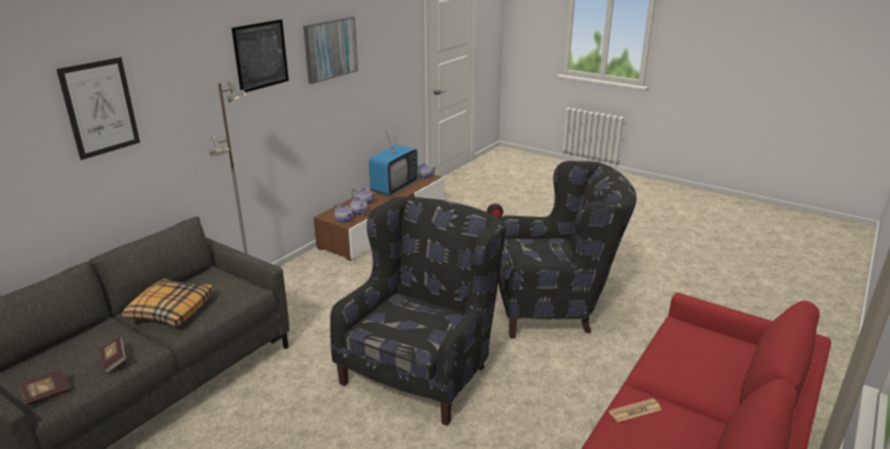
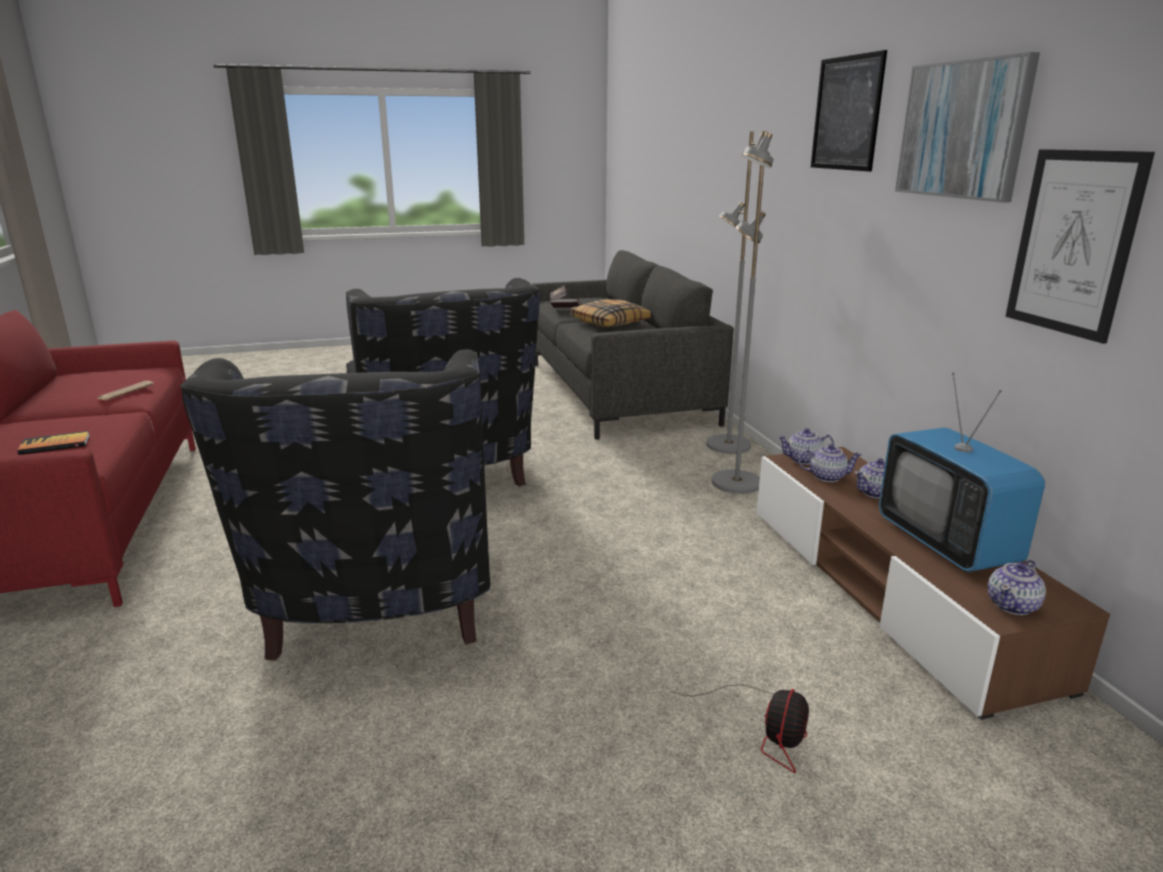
camera: 130 degrees right, 5 degrees down
(100, 108) = (720, 136): picture -> picture (1073, 243)
(314, 277) = (735, 483): none -> grey floor lamp
(553, 306) = (377, 618): black armchair -> black armchair turned 45 degrees counterclockwise
(693, 347) = (55, 445): none -> book

